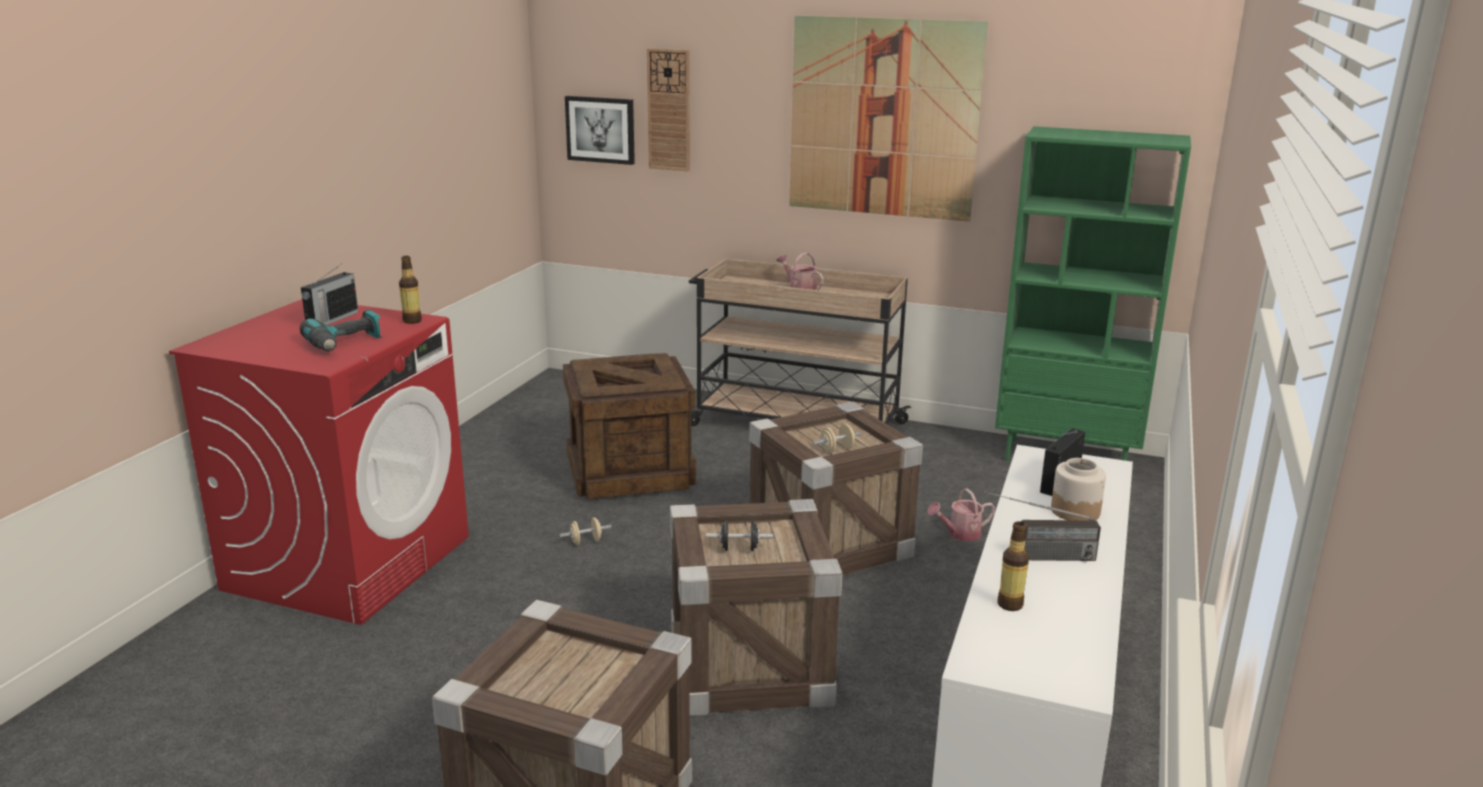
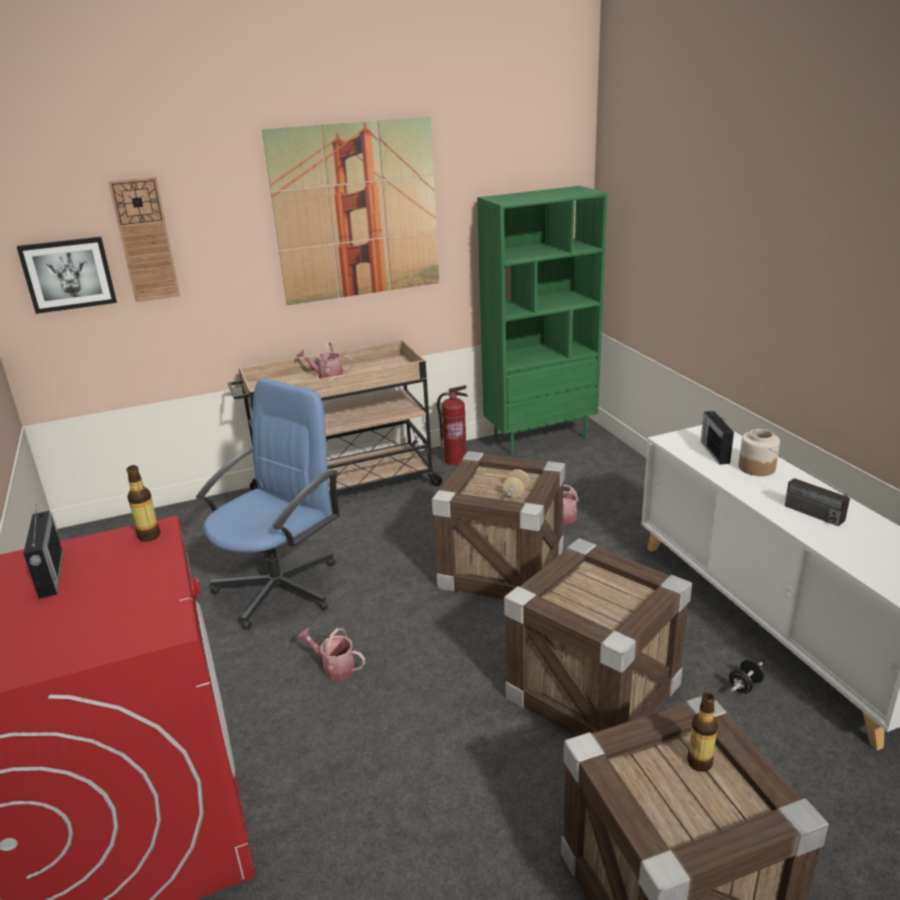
camera: 40 degrees left, 5 degrees up
(345, 343) = (132, 593): power drill -> none
(586, 541) = (334, 667): beige dumbbell -> watering can
(631, 472) = (280, 588): crate -> blue office chair
(739, 549) = (597, 603): black dumbbell -> black dumbbell (745, 686)
(937, 442) = (455, 460): none -> fire extinguisher
(1010, 605) = (849, 548): bottle -> bottle (699, 762)
(1036, 557) = (798, 508): radio -> radio turned 90 degrees clockwise

